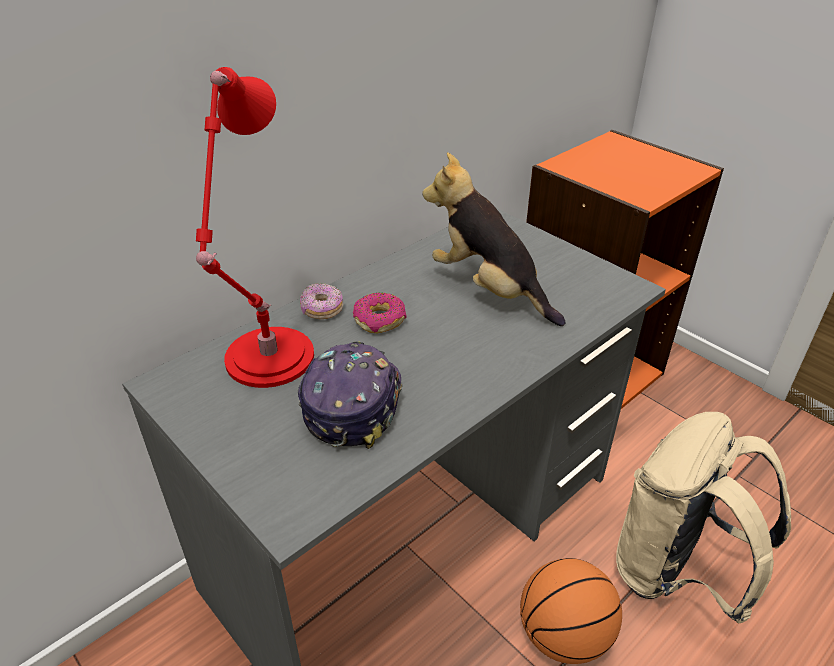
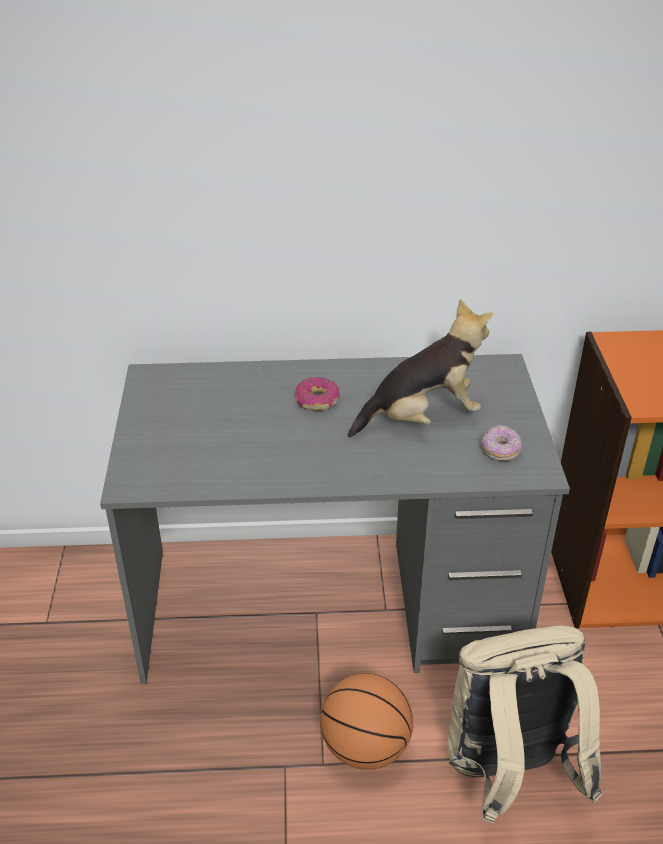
camera: 40 degrees right, 0 degrees up
(267, 363) = (216, 392): red table lamp -> none
(322, 310) = (289, 375): donut -> donut (500, 450)
(352, 403) = (234, 443): cap -> none
(489, 289) = (422, 417): plush toy -> plush toy turned 75 degrees clockwise

